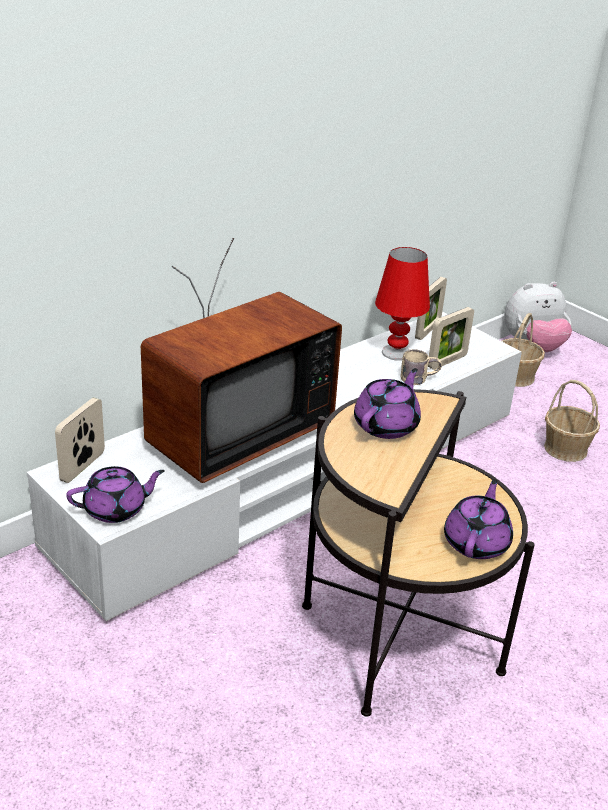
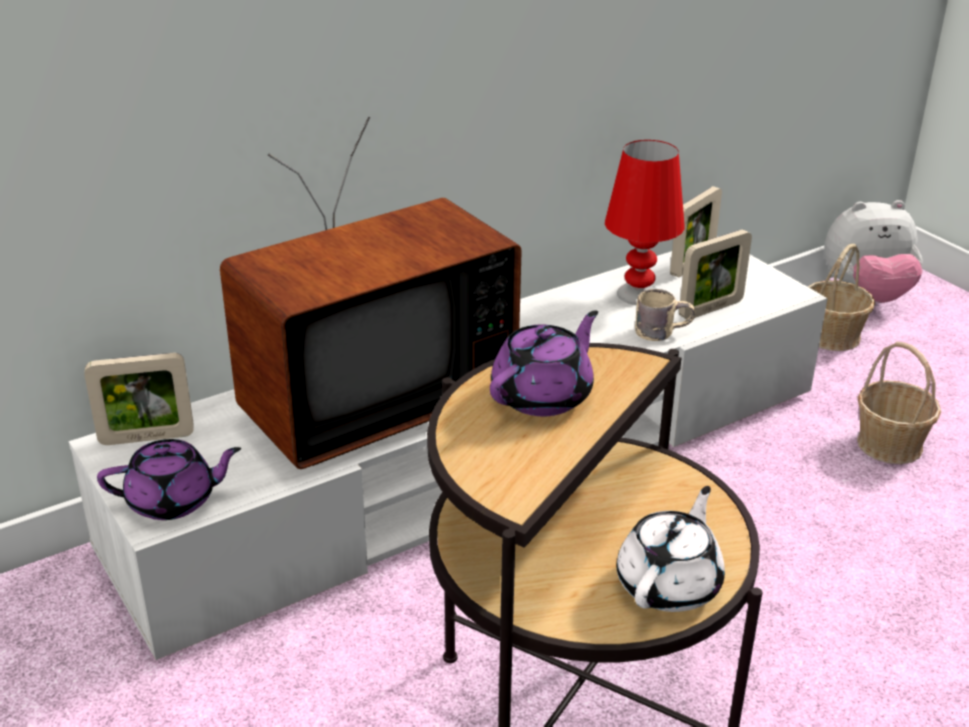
camera: 10 degrees right, 0 degrees up
(83, 467) = (147, 438): picture frame -> picture frame turned 135 degrees counterclockwise
(477, 542) = (670, 584): purple teapot -> white teapot

